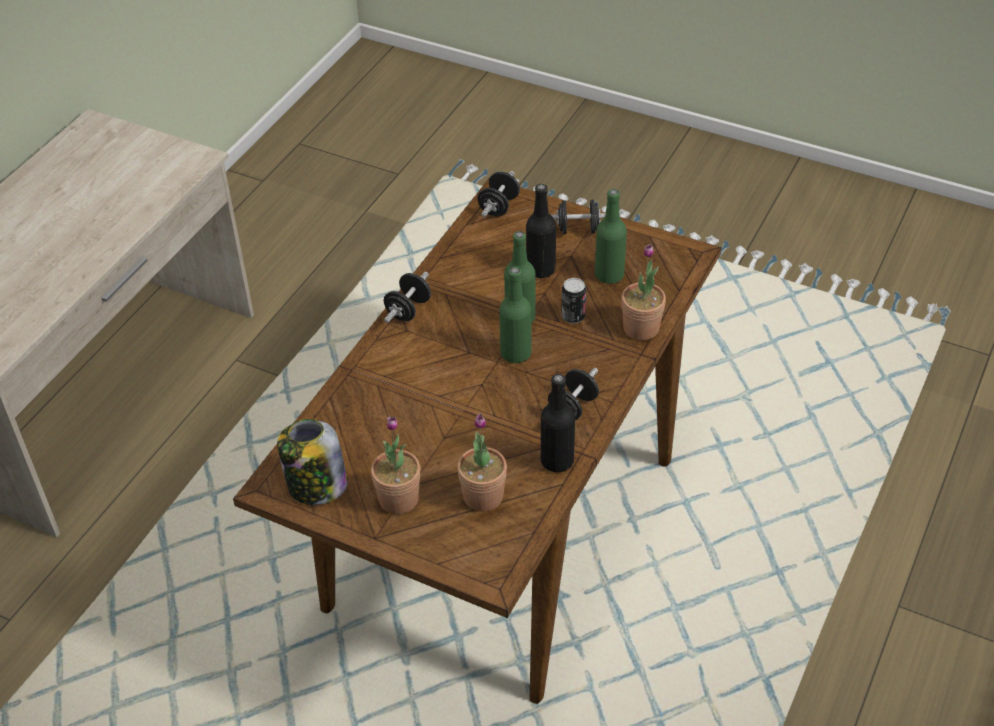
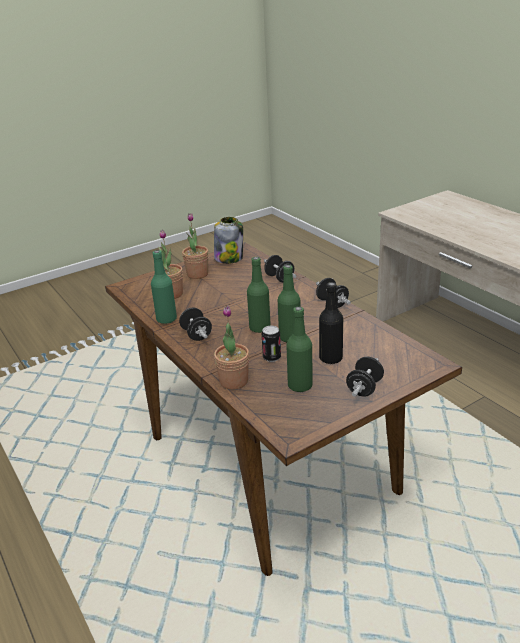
camera: 120 degrees right, 15 degrees down
(499, 206) = (418, 360): black dumbbell -> black dumbbell (279, 278)
(557, 461) = (166, 319): black bottle -> green bottle

